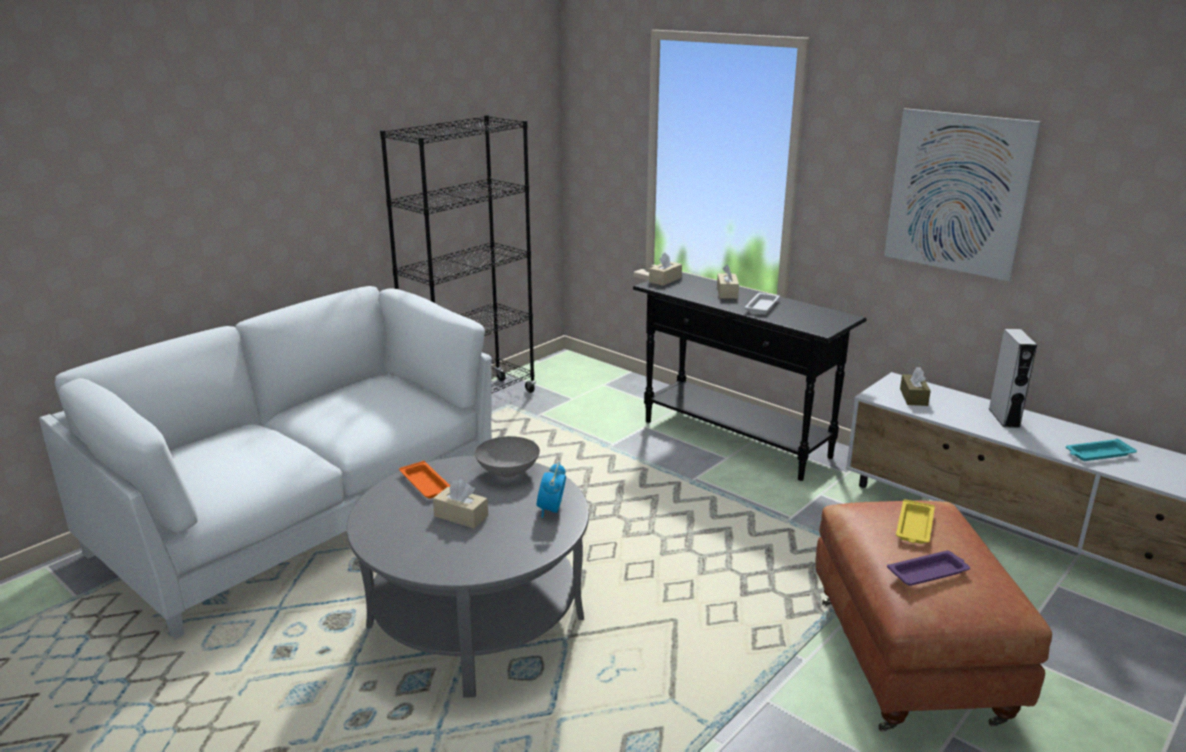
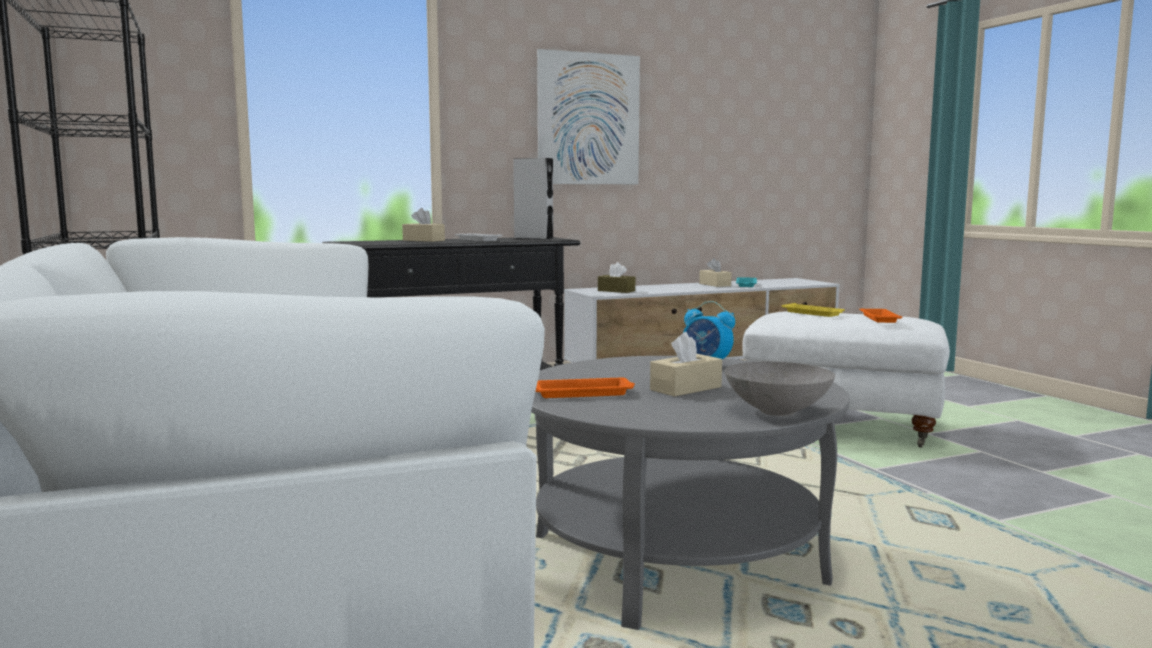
camera: 65 degrees left, 15 degrees down
(509, 472) = (598, 367): grey bowl -> grey bowl (778, 411)
(665, 280) = (343, 242): beige tissue box -> beige tissue box (715, 285)
(910, 661) = (841, 425): brown ottoman -> white ottoman
(929, 572) = (879, 318): purple tray -> orange tray
(1004, 417) = (675, 286): grey speaker -> grey speaker (533, 238)

